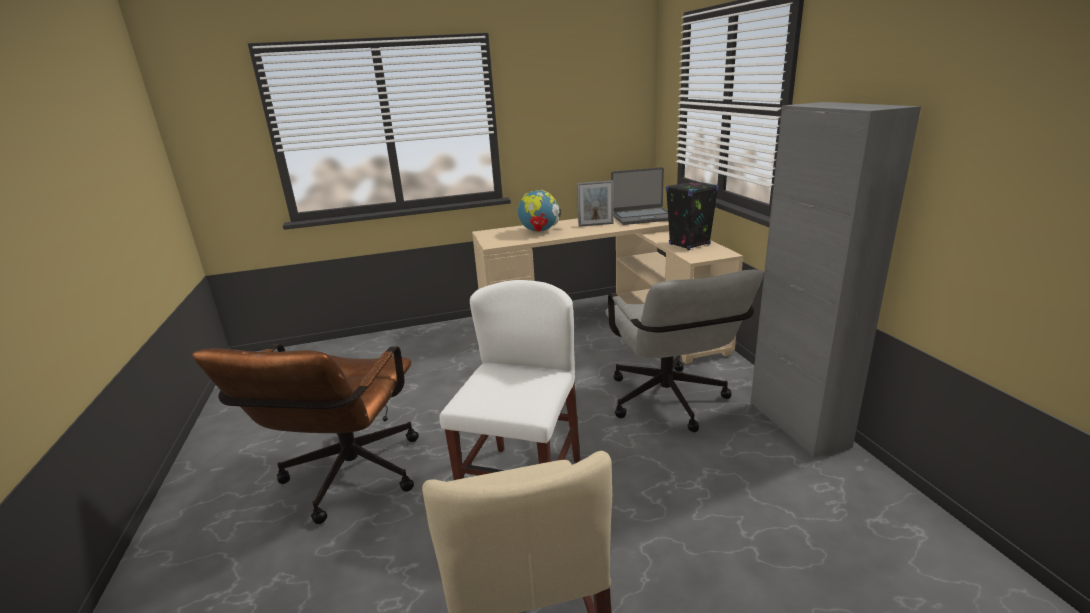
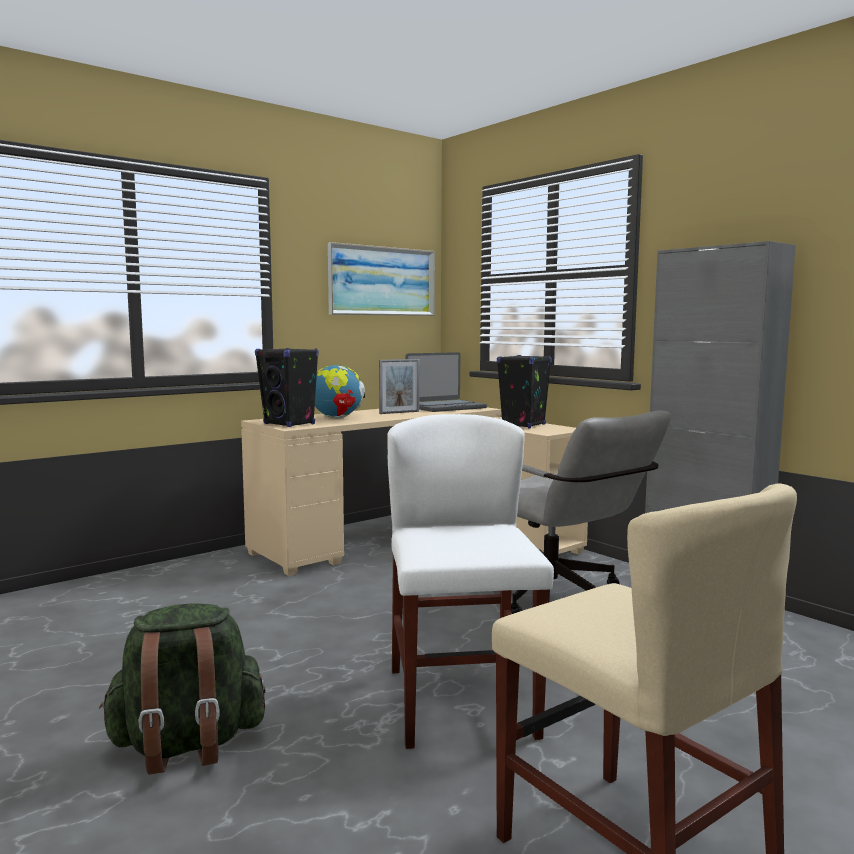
camera: 25 degrees left, 15 degrees down
(347, 481) = (187, 745): brown office chair -> green backpack
(497, 239) = (289, 424): none -> black speaker
(596, 107) = (382, 281): none -> picture

